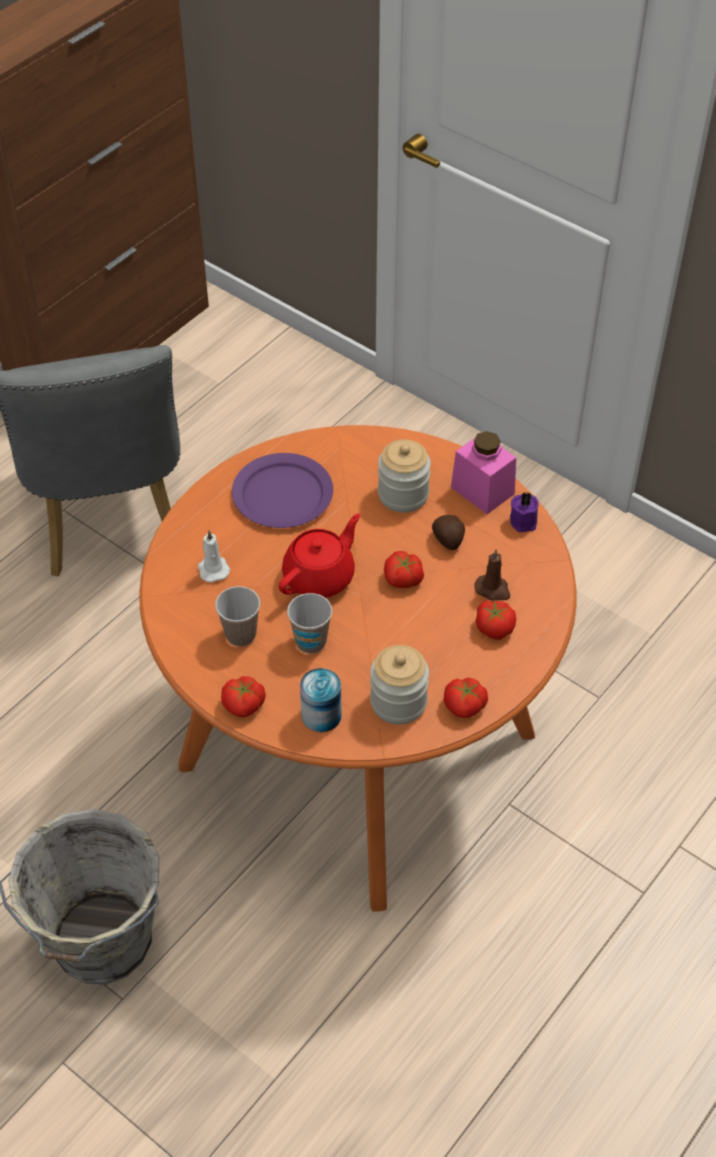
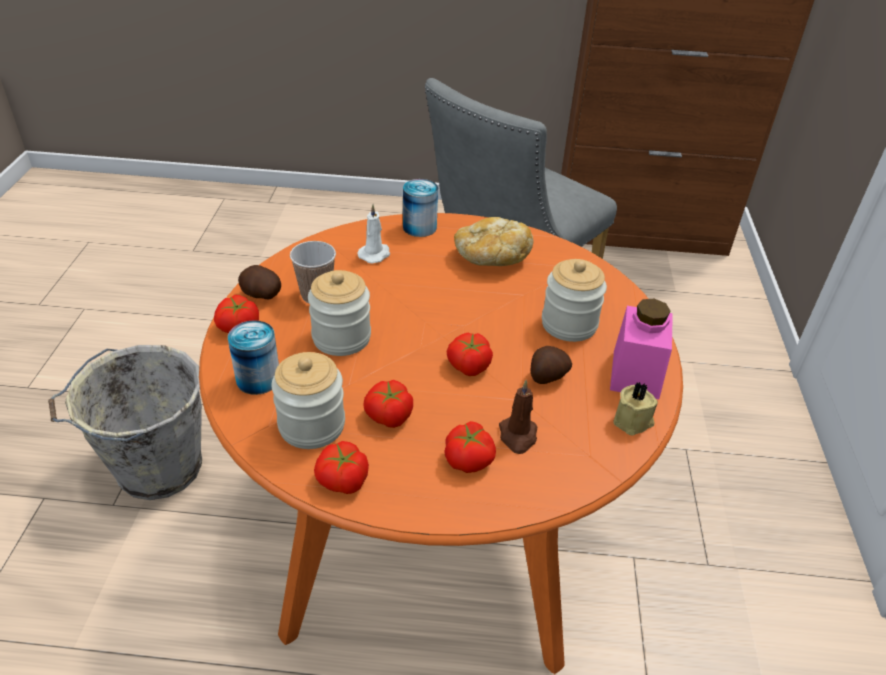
camera: 55 degrees right, 10 degrees down
(197, 518) = (419, 227): none -> can
(209, 673) = (260, 295): none -> potato
(283, 495) = (491, 258): purple plate -> bread
(311, 642) = (341, 337): cup -> jar
(320, 576) = (422, 313): red teapot -> none
(421, 652) = (388, 415): none -> tomato
(524, 520) = (633, 422): purple candle -> beige candle

